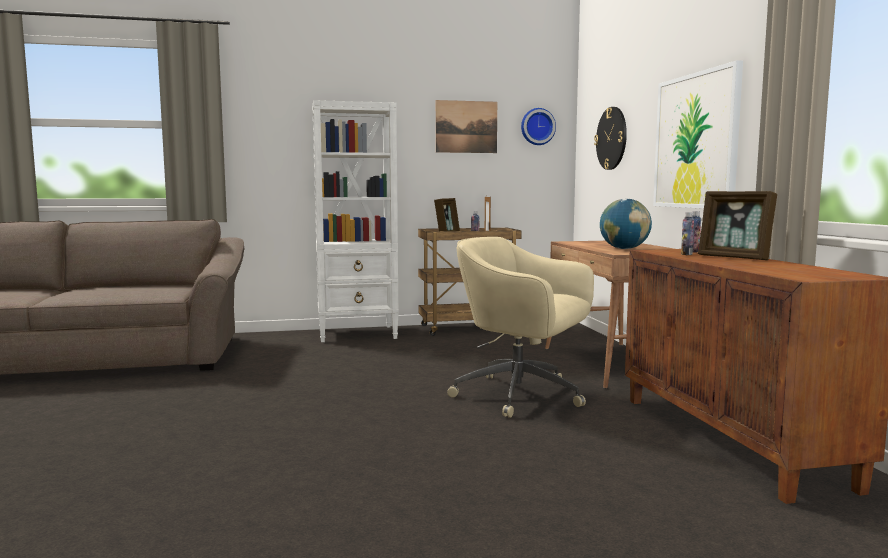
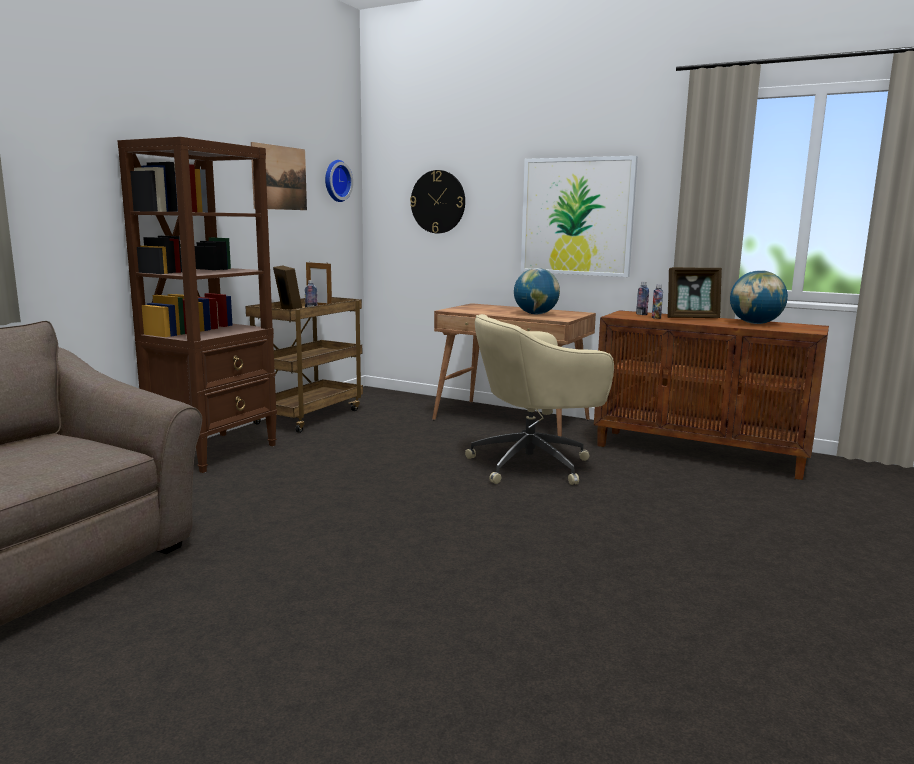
camera: 50 degrees left, 5 degrees up
(358, 334) = (215, 451): white bookcase -> brown bookcase
(783, 267) = (755, 323): none -> globe

